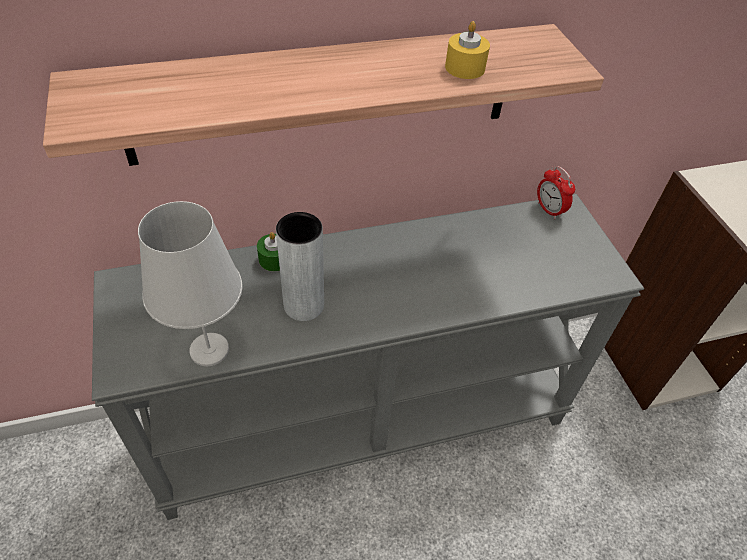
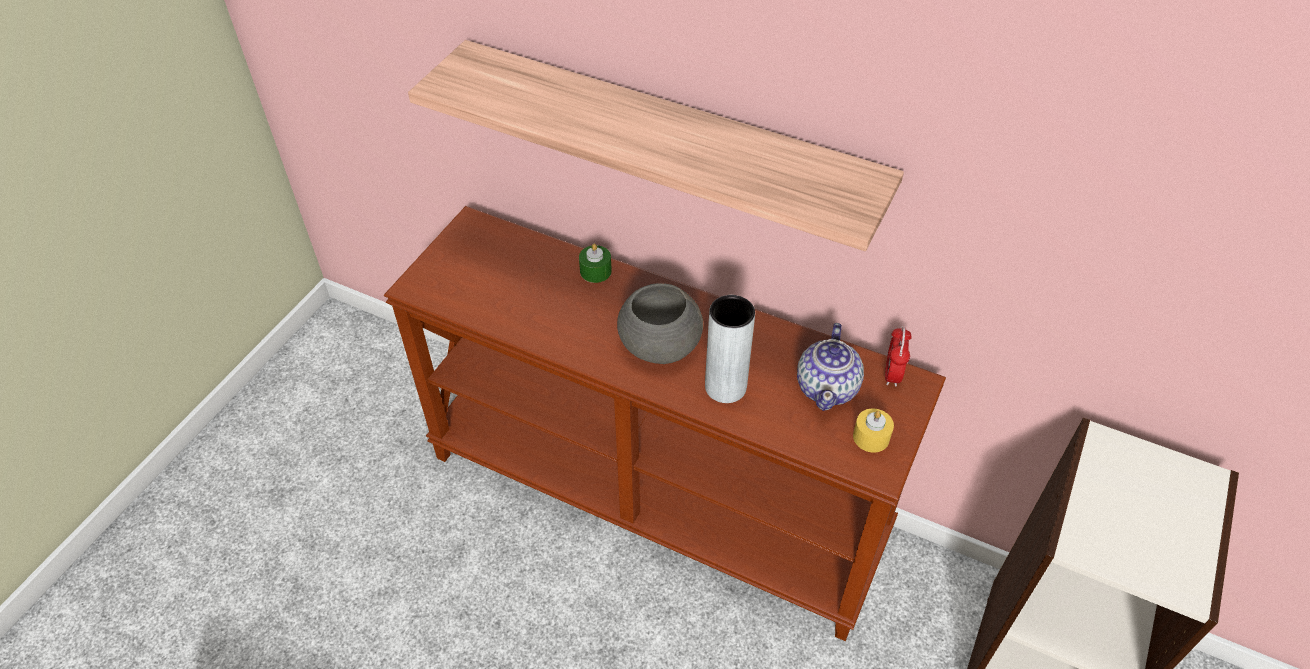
camera: 45 degrees right, 0 degrees up
(209, 349) = (483, 309): white table lamp -> none
(304, 305) = (579, 319): grey vase -> grey vase (725, 387)
(363, 418) = (657, 494): grey console table -> brown console table
(385, 285) = (658, 344): none -> grey bowl
(465, 68) = (754, 172): yellow candle -> yellow candle (871, 437)
(525, 243) = (827, 387): none -> teapot

